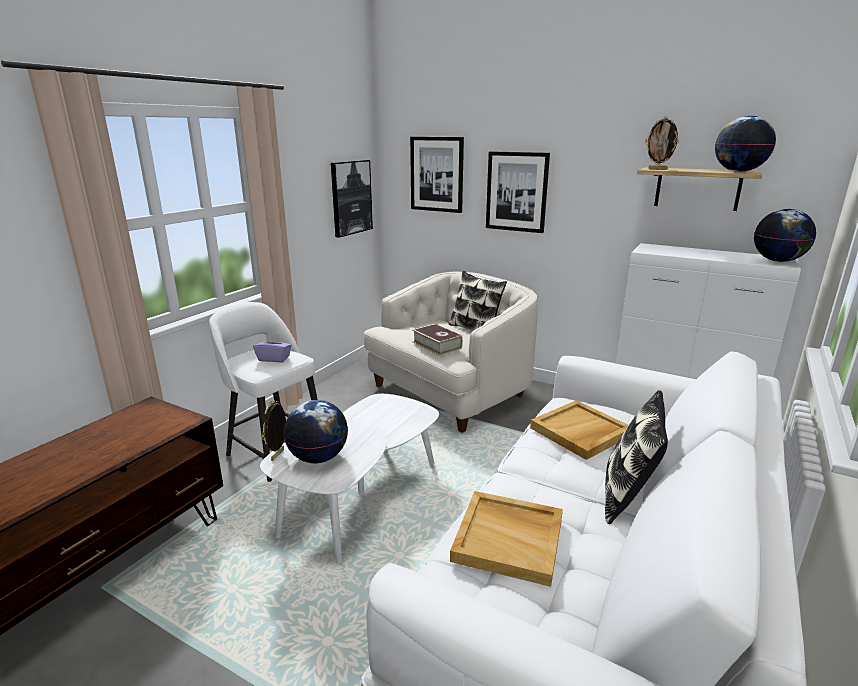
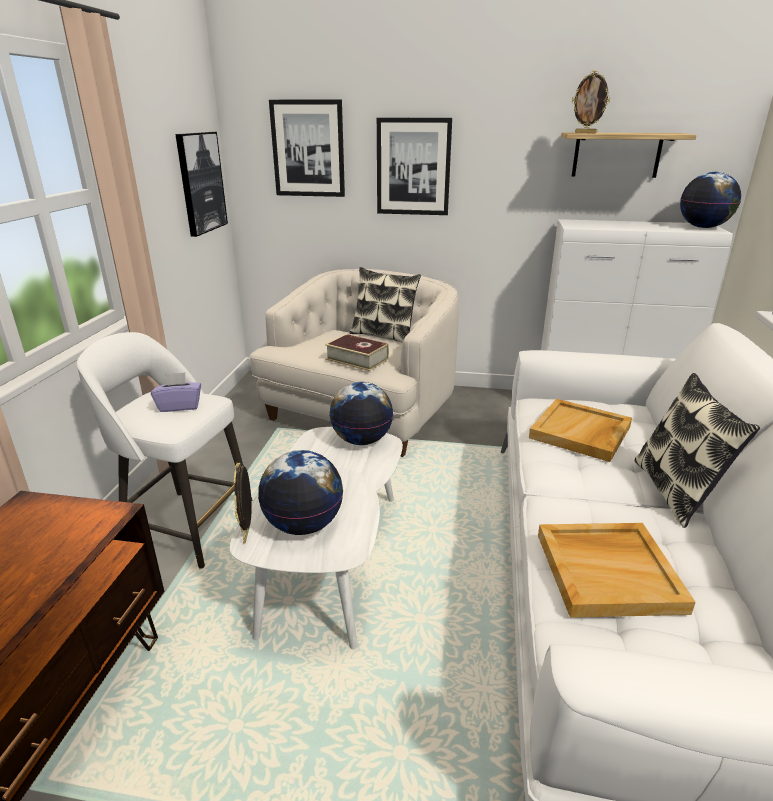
camera: 20 degrees left, 5 degrees up
(739, 171) = (667, 133): globe -> globe (362, 440)

